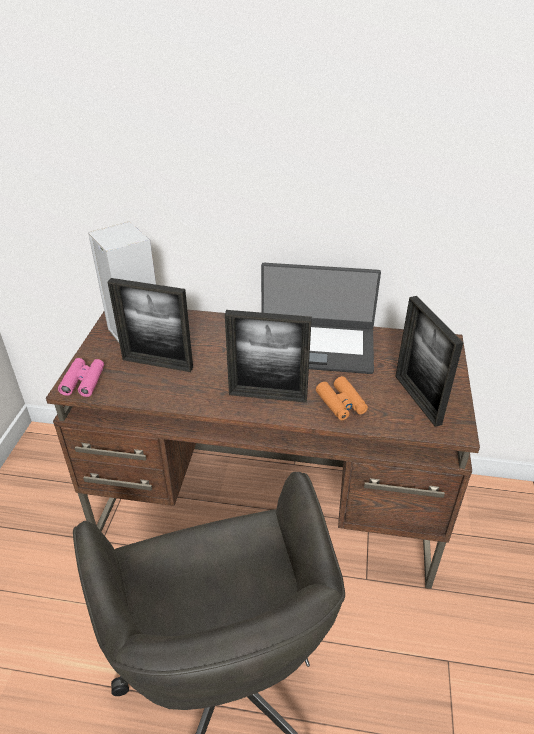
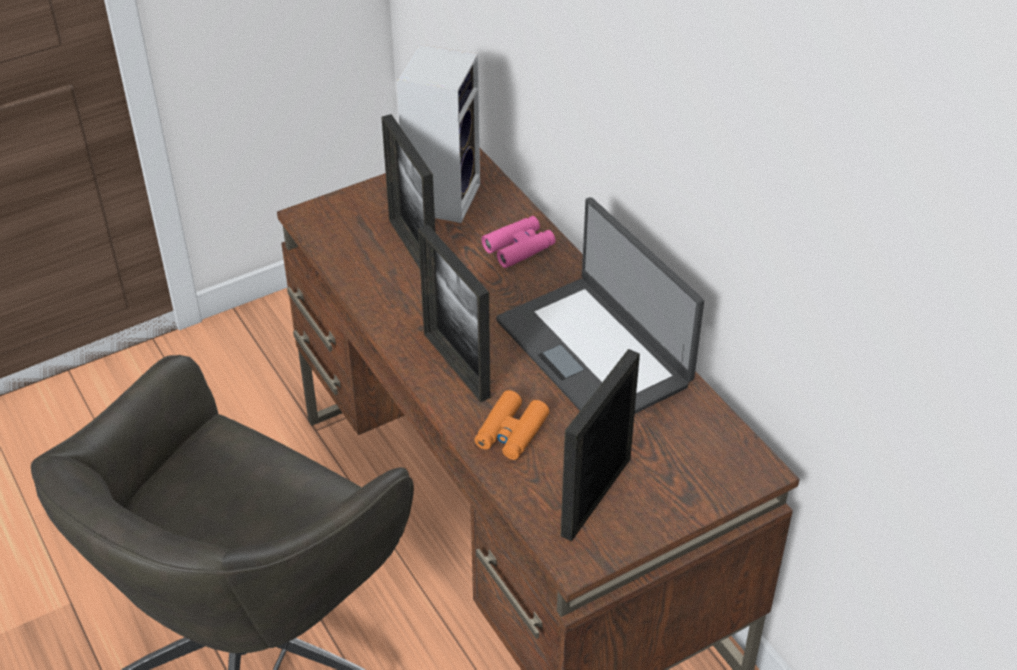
camera: 50 degrees right, 5 degrees up
(83, 381) = (326, 218): pink binoculars -> pink binoculars (519, 248)

